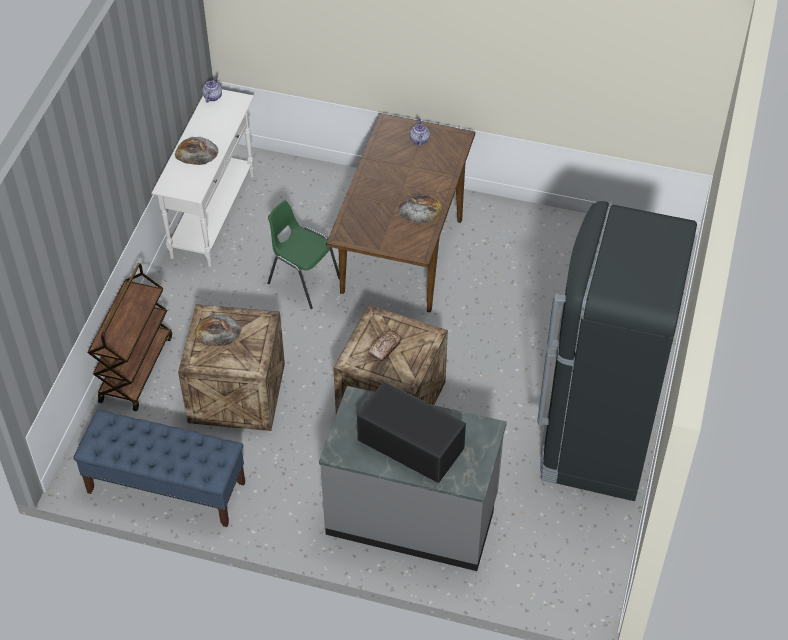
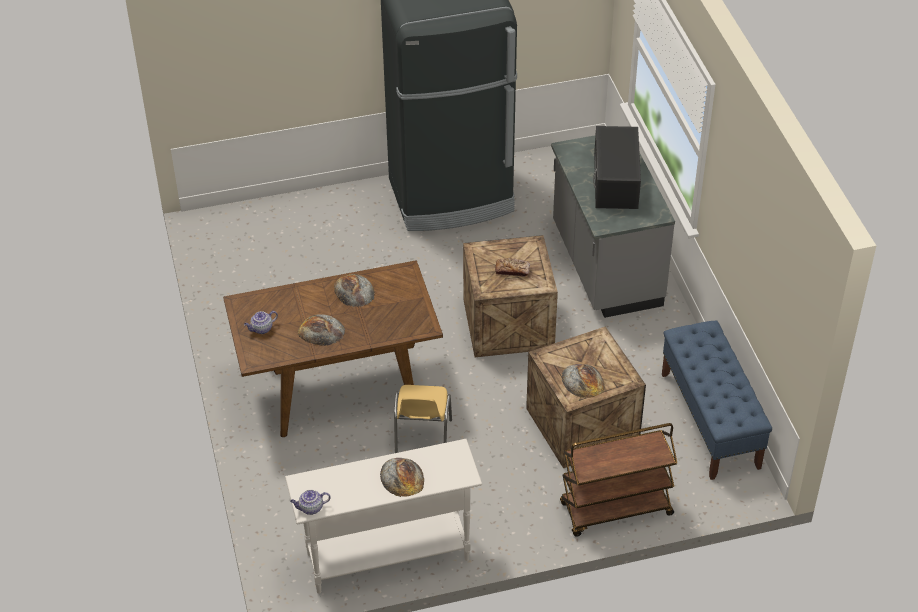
camera: 120 degrees left, 5 degrees down
(303, 281) = (422, 442): green chair -> yellow chair
(389, 172) = (321, 331): none -> bread

